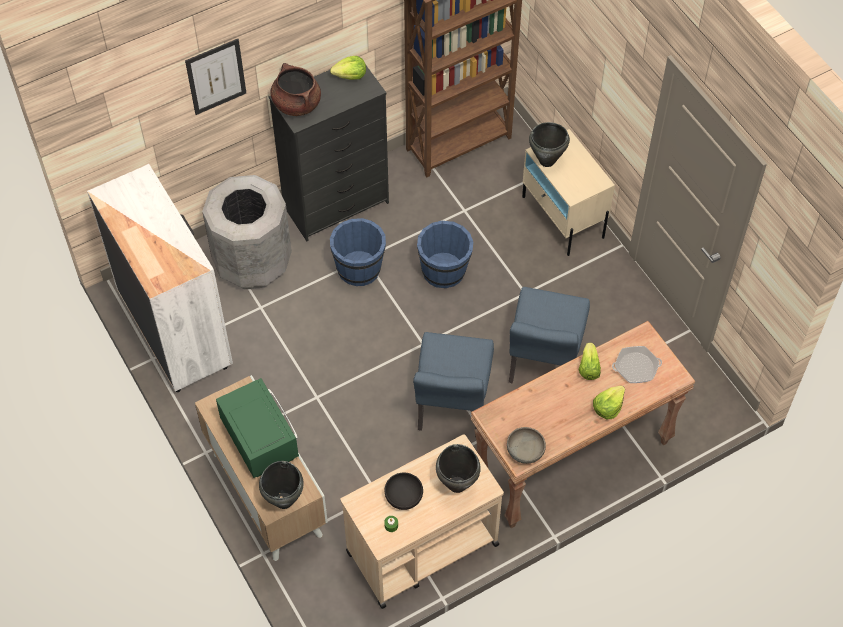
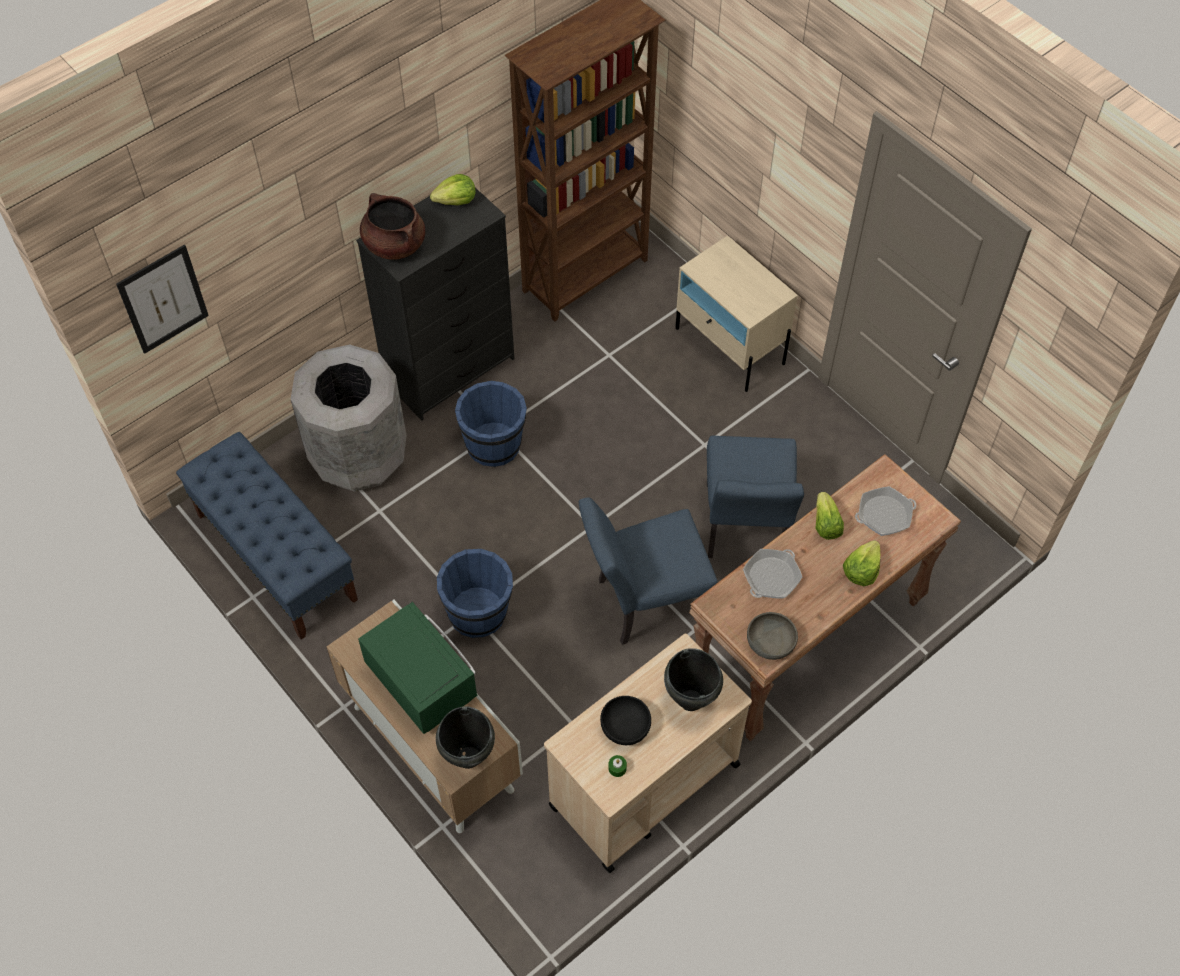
camera: 10 degrees left, 0 degrees up
(175, 330) = (276, 556): white dresser -> blue bench
(216, 76) = (288, 220): picture -> picture (163, 299)
(444, 271) = (599, 432): blue bucket -> blue bucket (478, 612)
(451, 409) = (644, 602): blue chair -> blue chair turned 75 degrees clockwise
(537, 401) = (771, 577): none -> frying pan
(547, 161) = (709, 278): black cooking pot -> none

